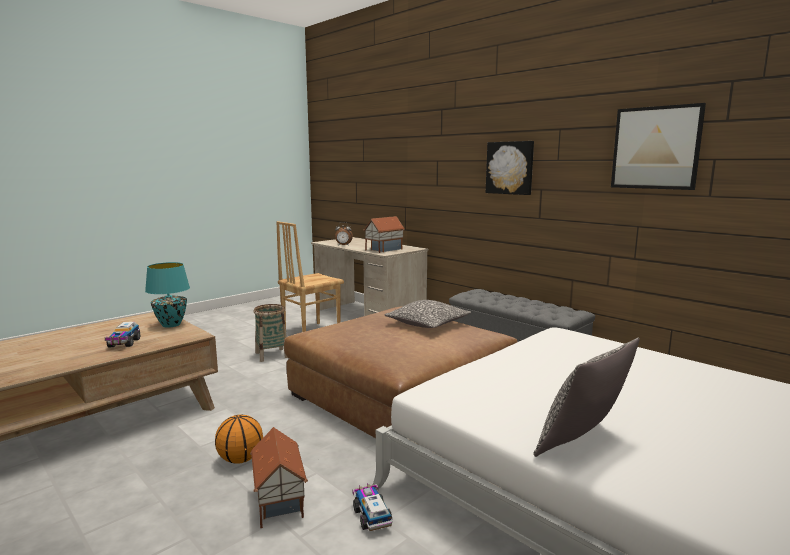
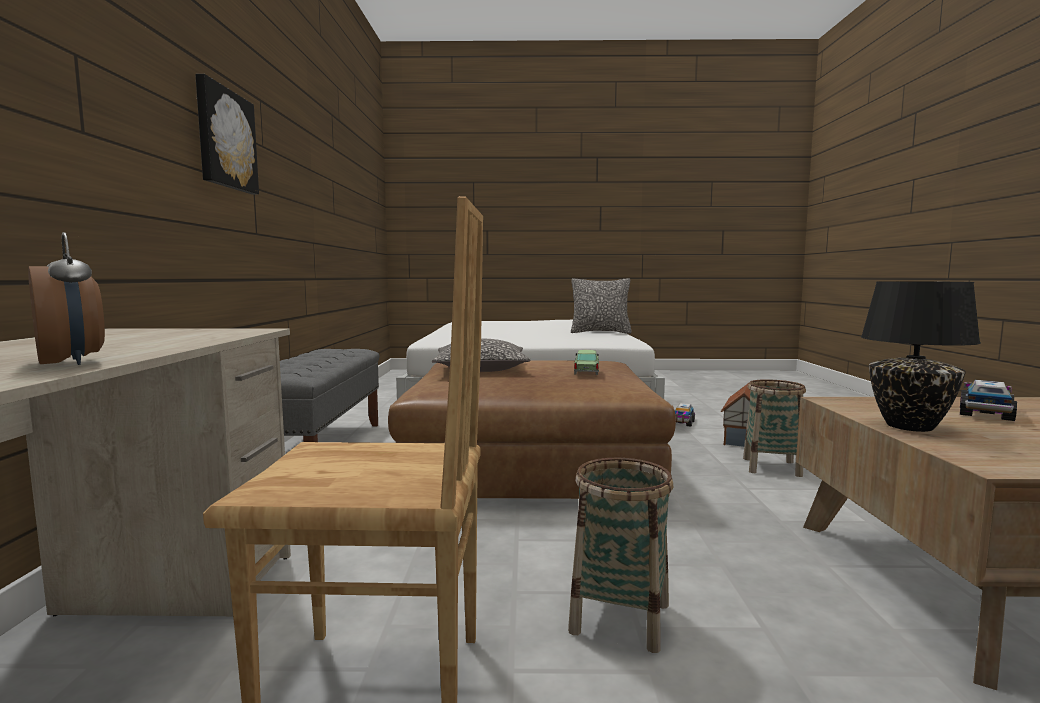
camera: 135 degrees left, 5 degrees down
(171, 324) = (910, 427): turquoise table lamp -> black table lamp
(240, 459) = (771, 467): basketball -> basket
(365, 337) = (586, 372): none -> toy car
(383, 249) = (173, 335): toy house -> none
(655, 148) = (316, 159): picture -> none

